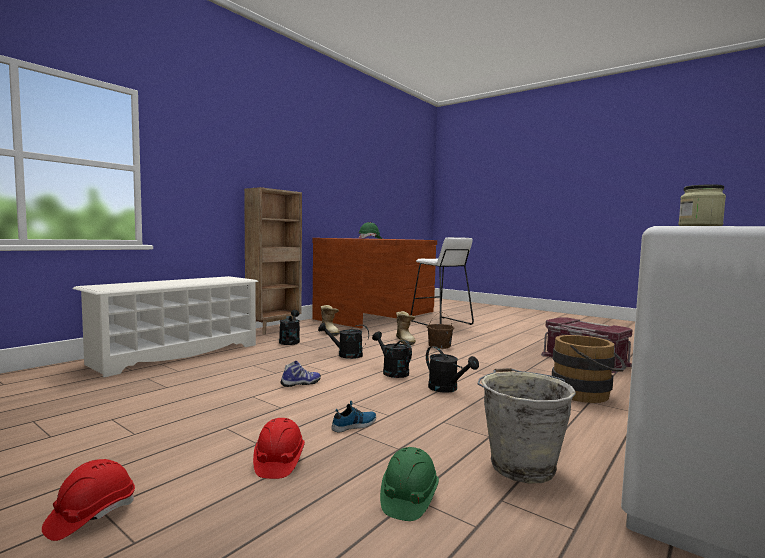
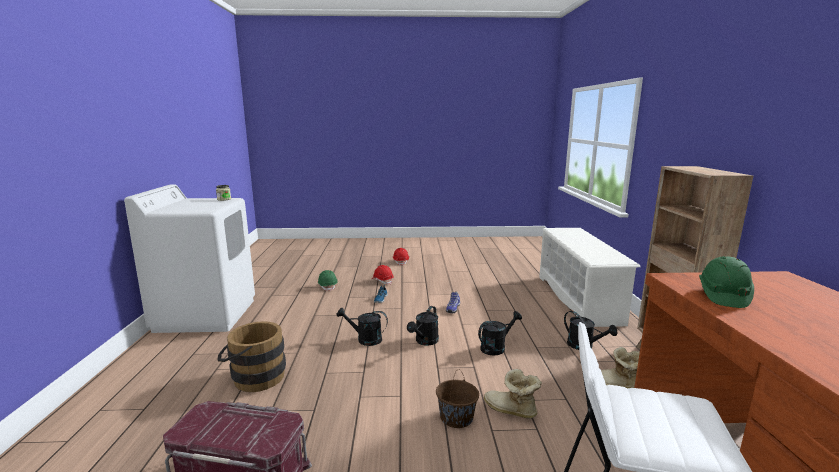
camera: 140 degrees right, 10 degrees up
(392, 372) = (425, 341): black watering can -> black watering can turned 105 degrees clockwise
(521, 465) = (293, 307): grey bucket -> none

